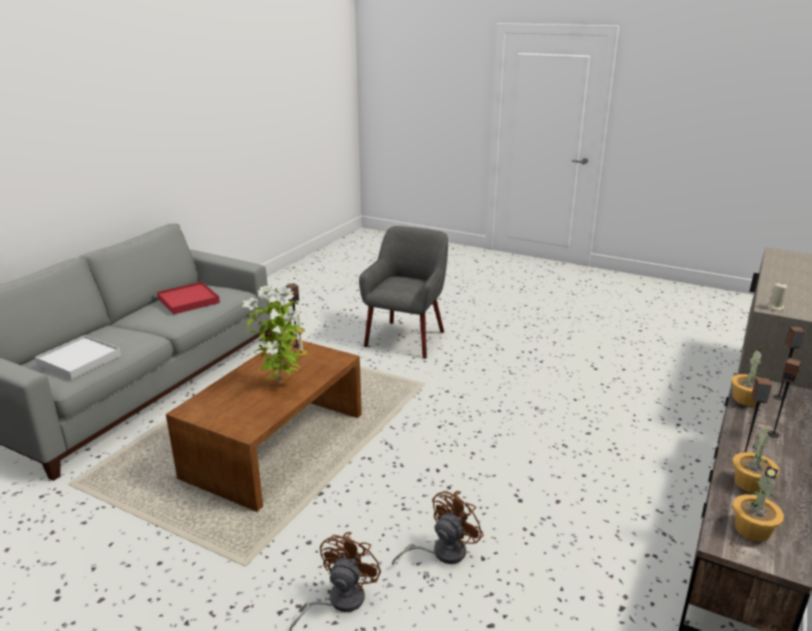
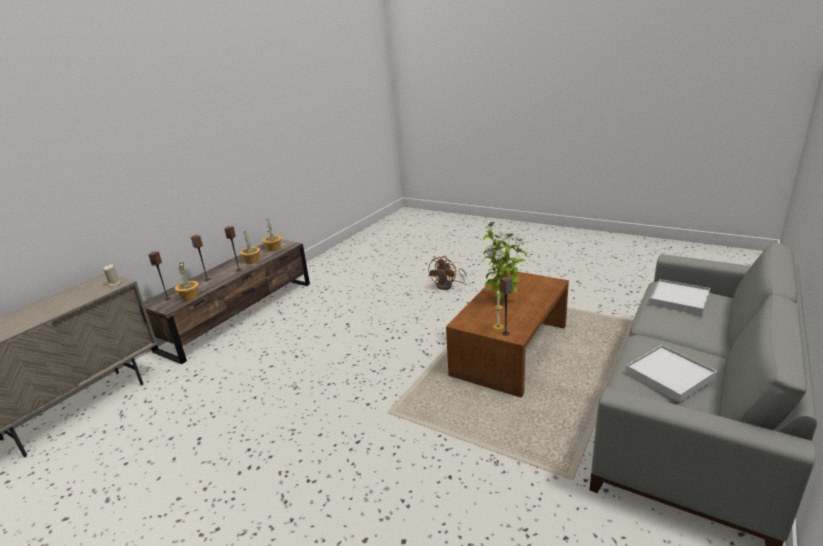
camera: 175 degrees left, 0 degrees up
(188, 300) = (669, 375): red tray -> white tray
(406, 338) = (398, 495): grey armchair -> none
(442, 552) = (398, 301): brown fan -> none

